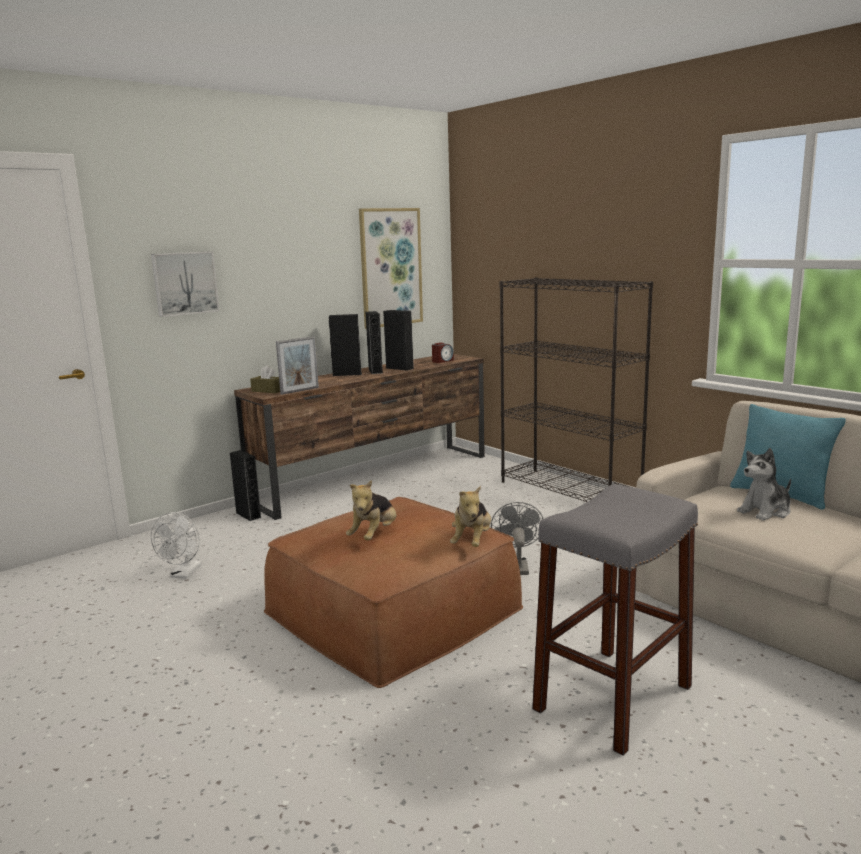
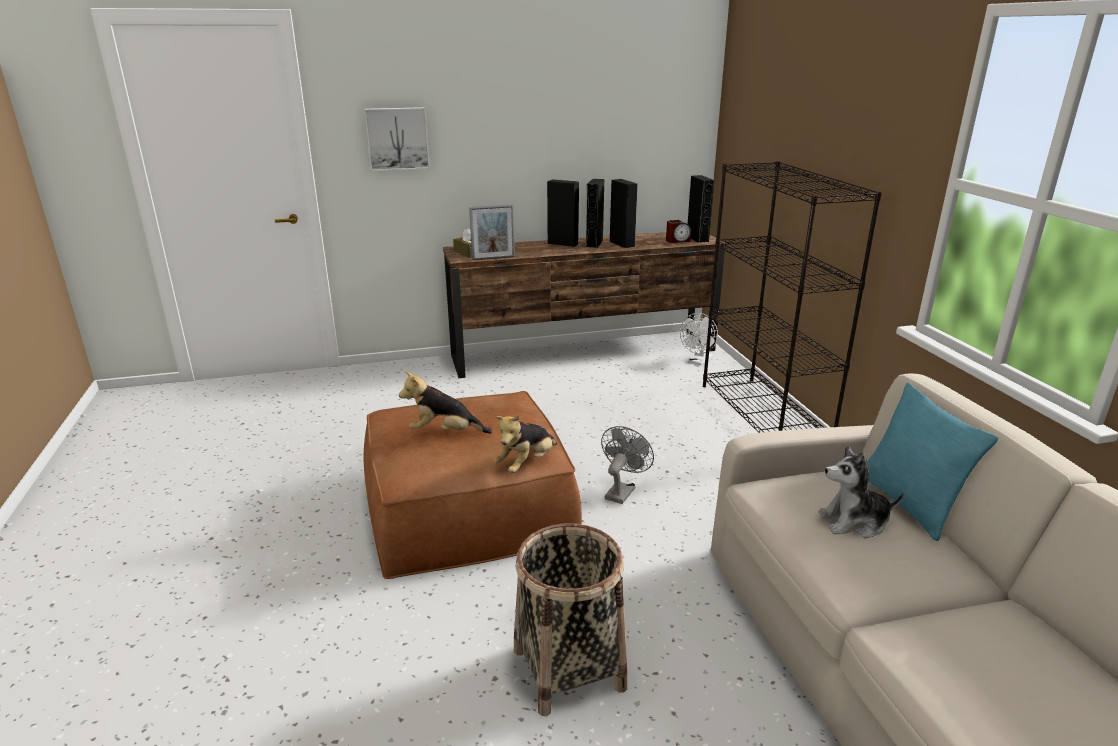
camera: 25 degrees right, 10 degrees up
(184, 574) = (344, 415): white fan -> white fan (698, 361)
(248, 515) = (442, 367): black speaker -> black speaker (697, 239)
(374, 535) = (445, 432): plush toy -> plush toy turned 45 degrees clockwise
(390, 267) = (635, 130): picture -> none
(613, 698) = (568, 669): grey stool -> basket

